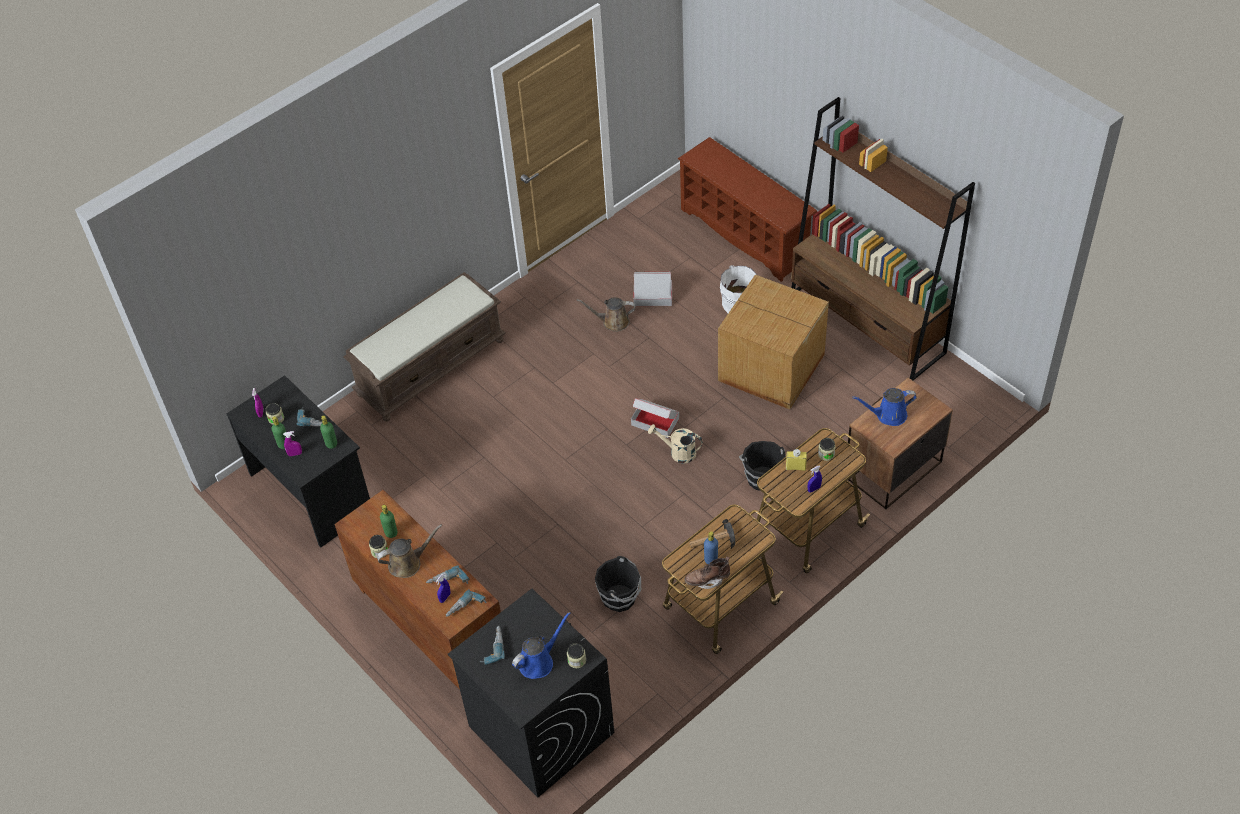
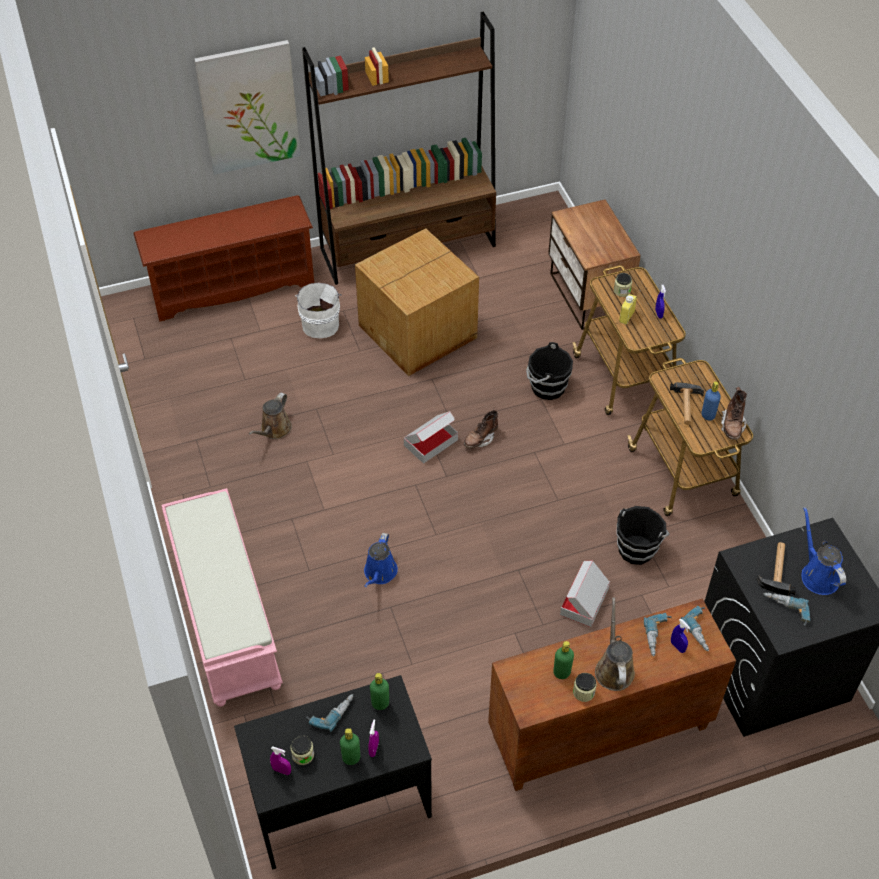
camera: 70 degrees left, 0 degrees up
(431, 366) = (224, 616): brown bench -> pink bench
(531, 631) = (777, 569): none -> hammer
(577, 660) = (827, 542): jar -> none
(652, 296) = (262, 386): cardboard box -> cardboard box (584, 601)
(678, 452) = (481, 439): beige watering can -> brown boot
(799, 112) = (249, 107): none -> picture
(888, 415) = (589, 240): blue watering can -> blue watering can (379, 573)

